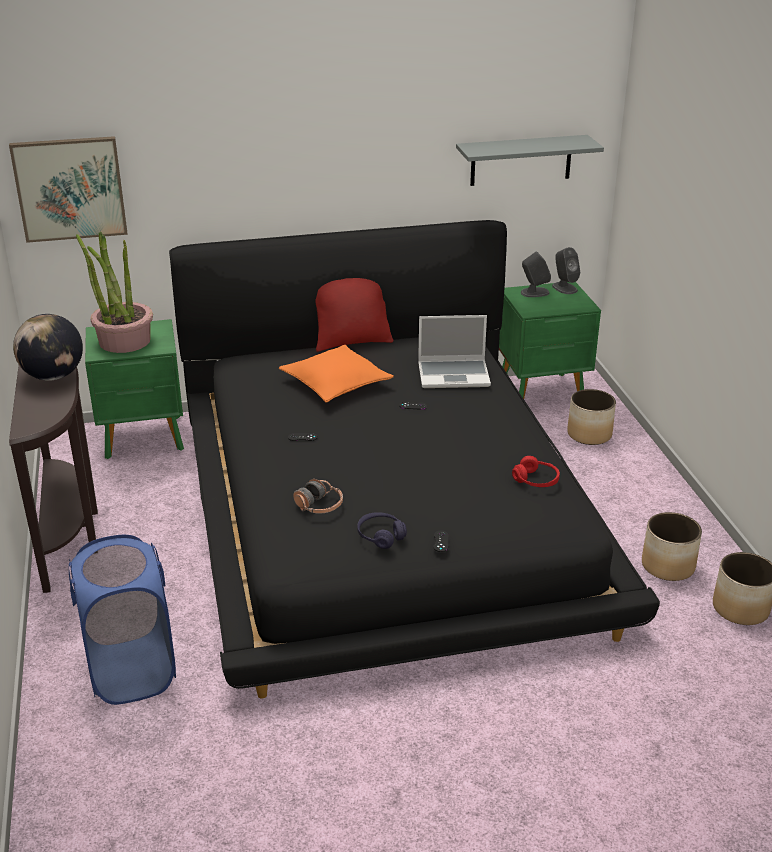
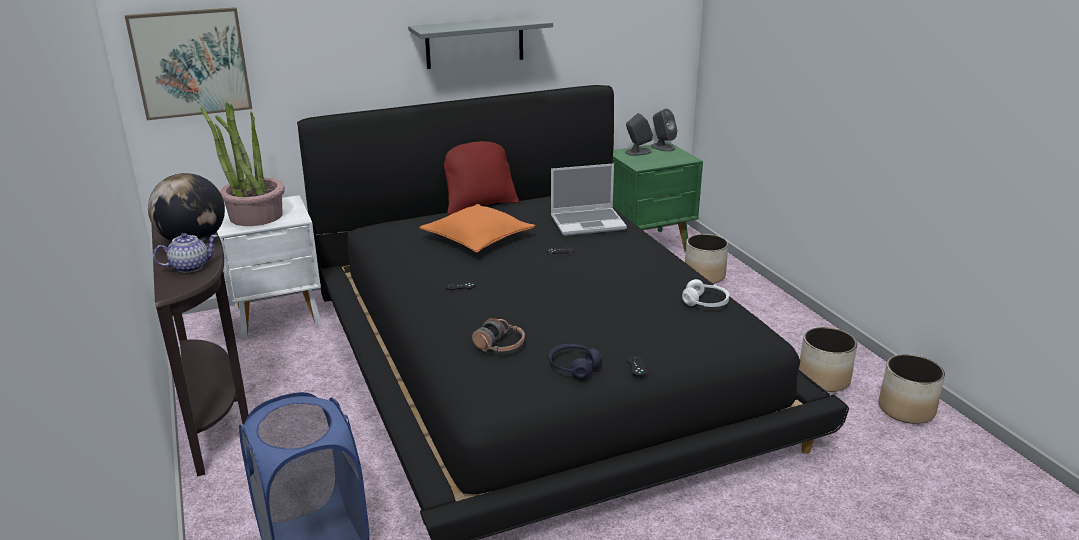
camera: 10 degrees left, 5 degrees down
(45, 404) = (190, 267): none -> teapot
(144, 437) = (279, 316): green nightstand -> white nightstand
(521, 160) = (619, 28): grey shelf -> grey shelf (475, 42)
(536, 480) = (705, 303): red headphones -> white headphones

